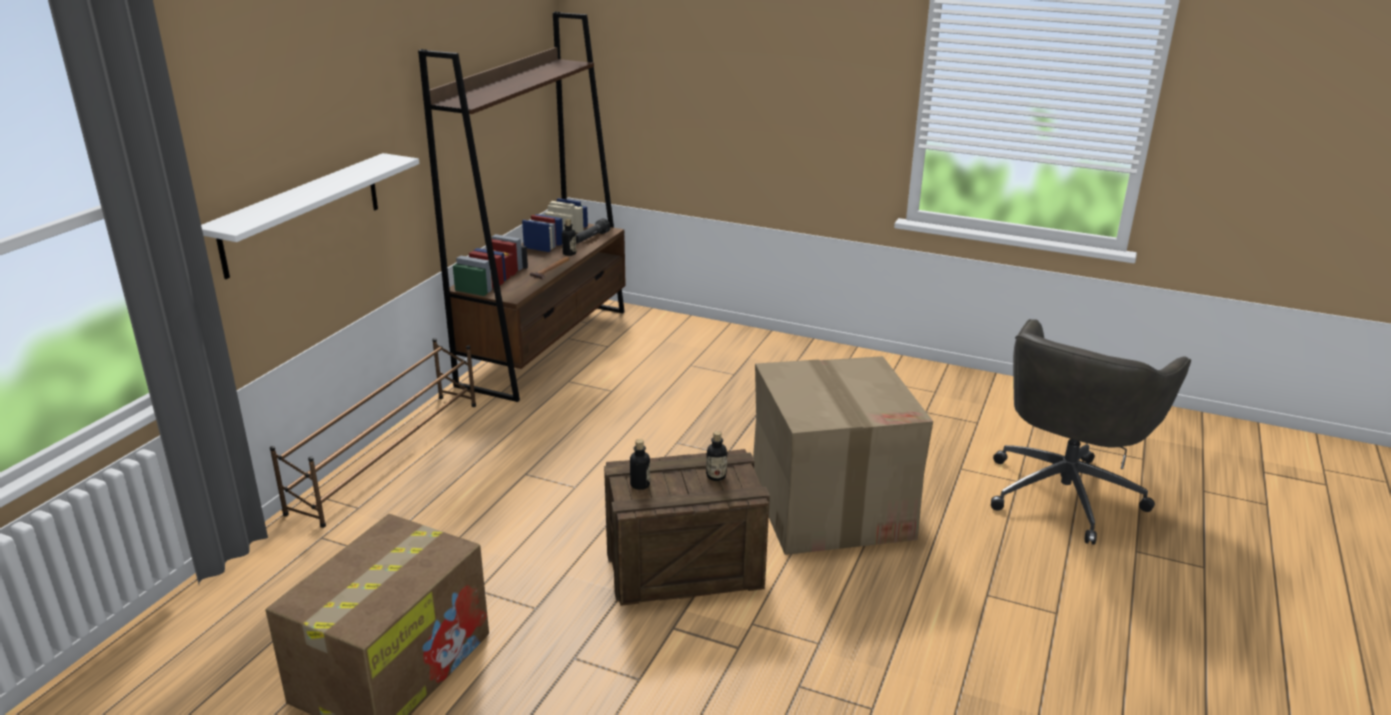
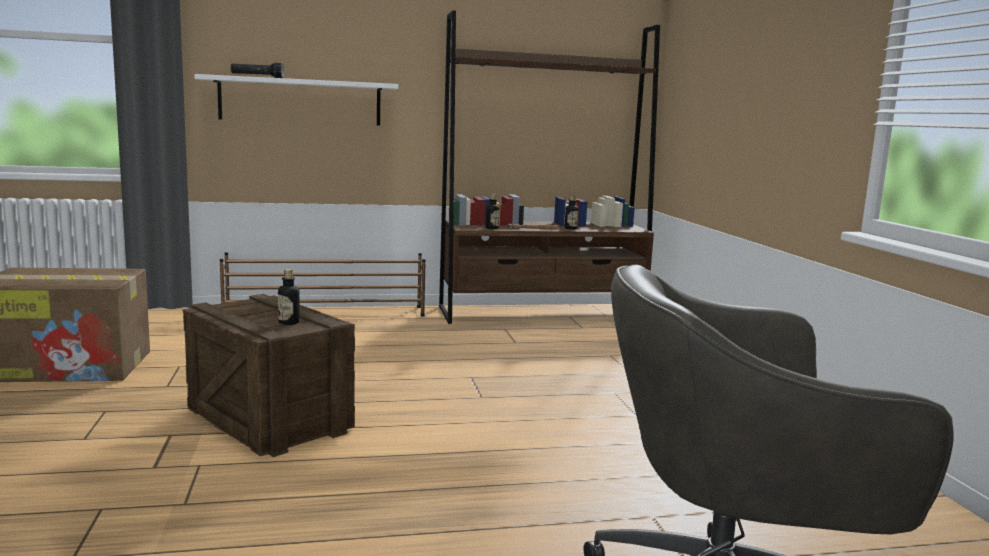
camera: 55 degrees right, 15 degrees down
(590, 239) = (611, 229): black flashlight -> black flashlight (257, 77)
(640, 485) = (246, 306): bottle -> bottle (492, 228)
(830, 506) = (453, 458): cardboard box -> none

